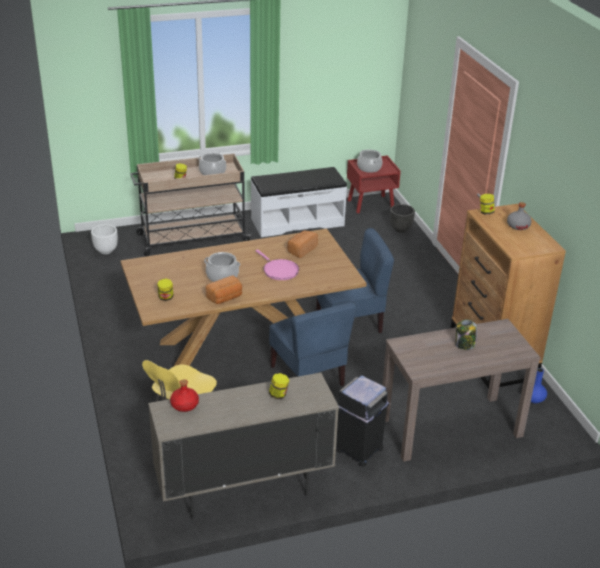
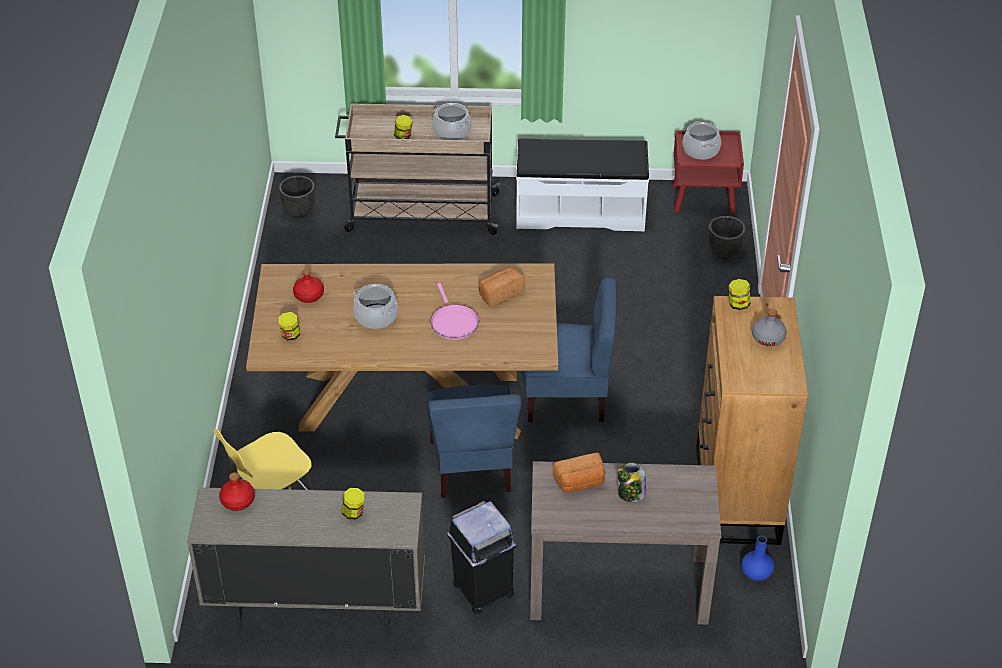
camera: 20 degrees right, 10 degrees up
(106, 251) = (299, 212): white planter -> black planter
(166, 272) = (308, 295): none -> red bottle
(225, 298) = (363, 352): bread -> bread (580, 483)

